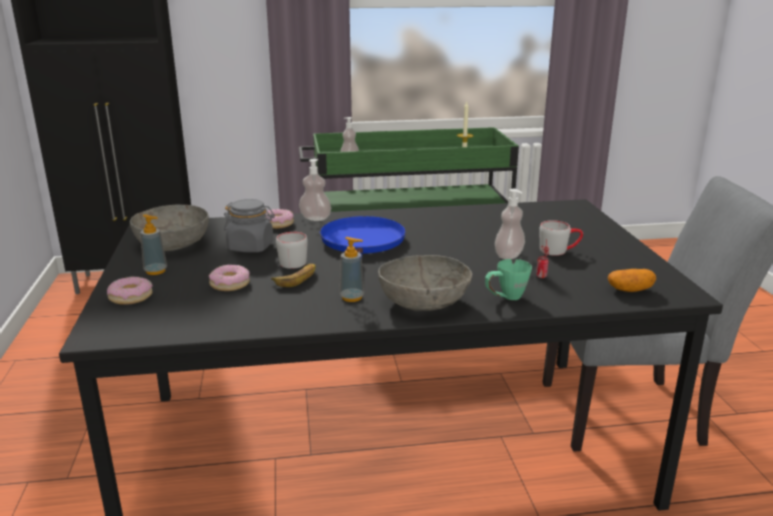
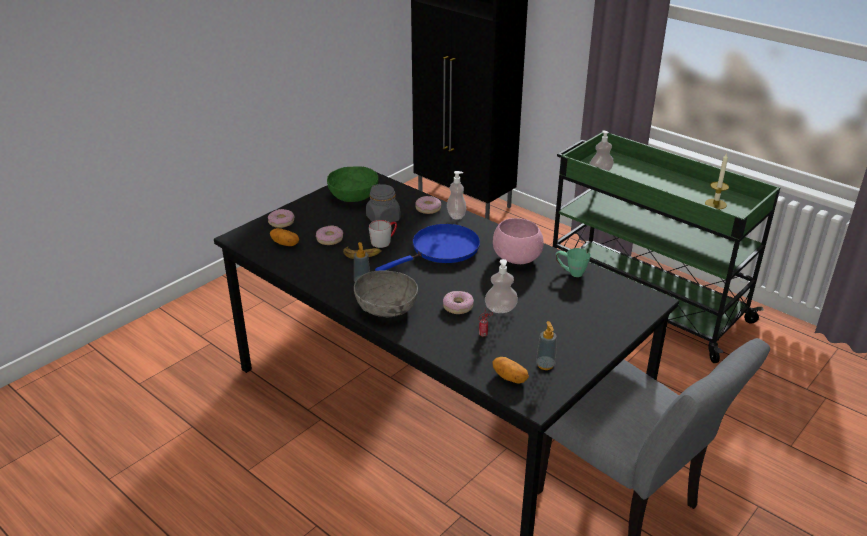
camera: 50 degrees right, 10 degrees up
(156, 271) = (316, 211): soap dispenser -> soap dispenser (545, 365)
(172, 244) = (353, 196): grey bowl -> green bowl
(183, 310) = (285, 243): none -> potato
(435, 222) = (517, 258): none -> pink bowl
(475, 270) = (458, 306): none -> donut
(505, 298) = (430, 333): green mug -> green mug (571, 272)
(559, 250) = (541, 325): grey mug -> none

